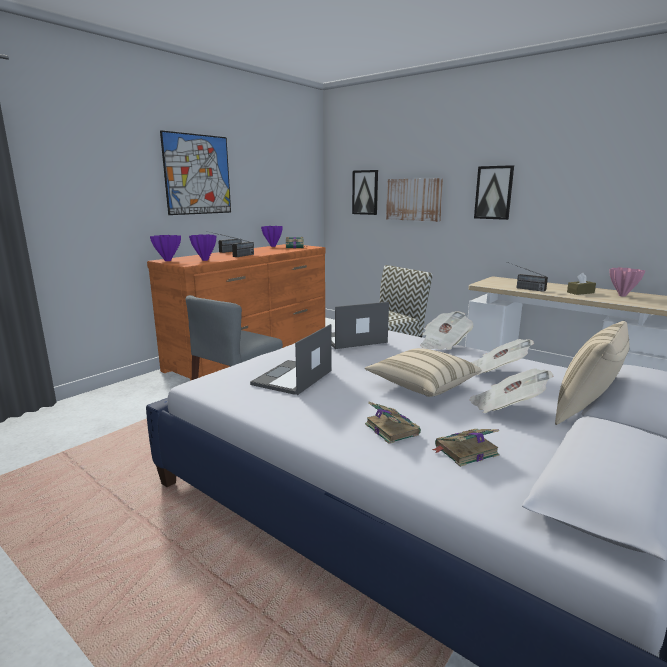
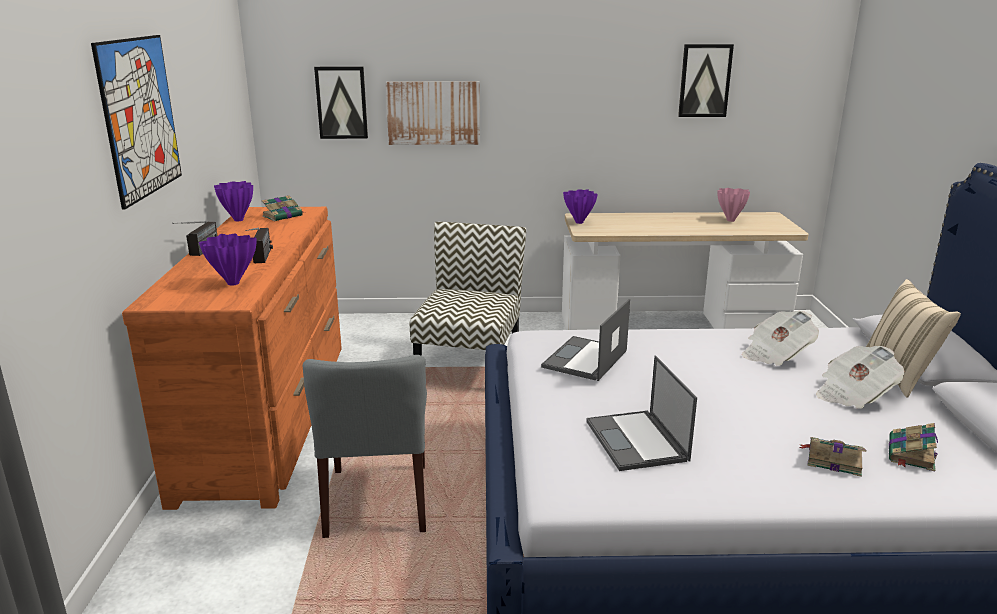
camera: 40 degrees left, 5 degrees up
(167, 260) = (166, 301): purple vase -> purple vase (579, 222)
(422, 385) = (758, 397): beige pillow -> none
(443, 344) = (672, 333): newspaper -> none
(493, 192) = (556, 101): picture -> picture (704, 80)
(523, 288) = (635, 229): radio -> none
(580, 292) = (693, 224): brown tissue box -> none

